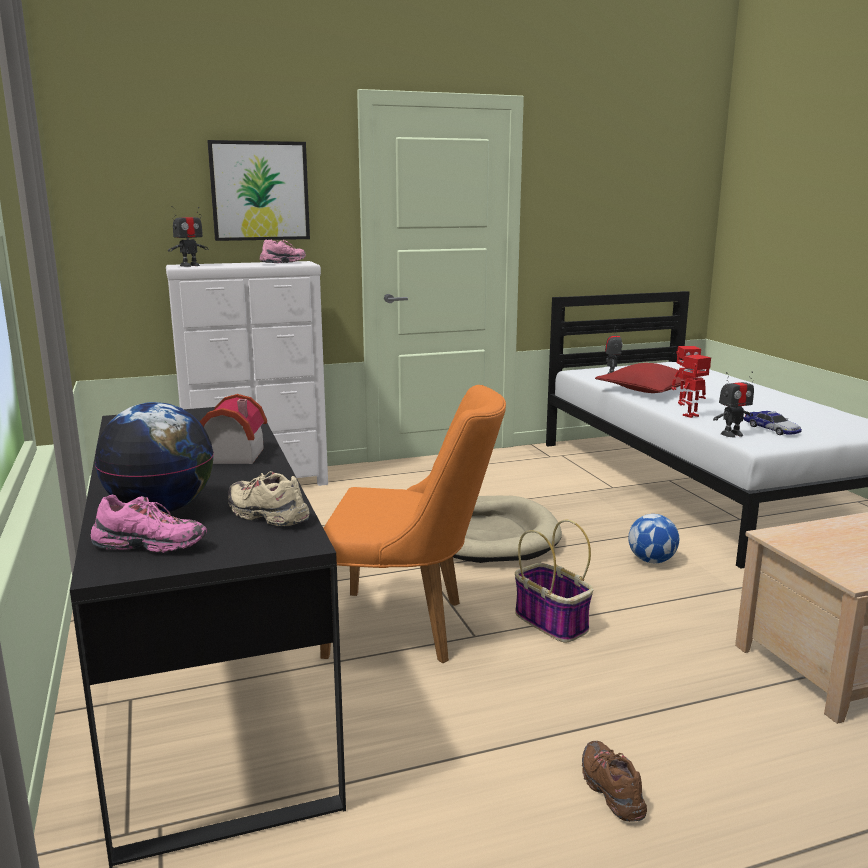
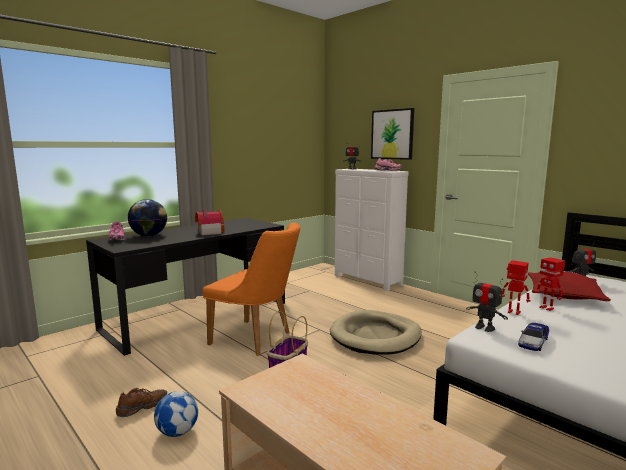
camera: 65 degrees right, 5 degrees down
(267, 516) = (146, 243): beige shoe -> none
(410, 628) = (257, 339): orange chair -> orange chair turned 45 degrees counterclockwise
(651, 560) = (402, 390): football -> football (177, 432)

